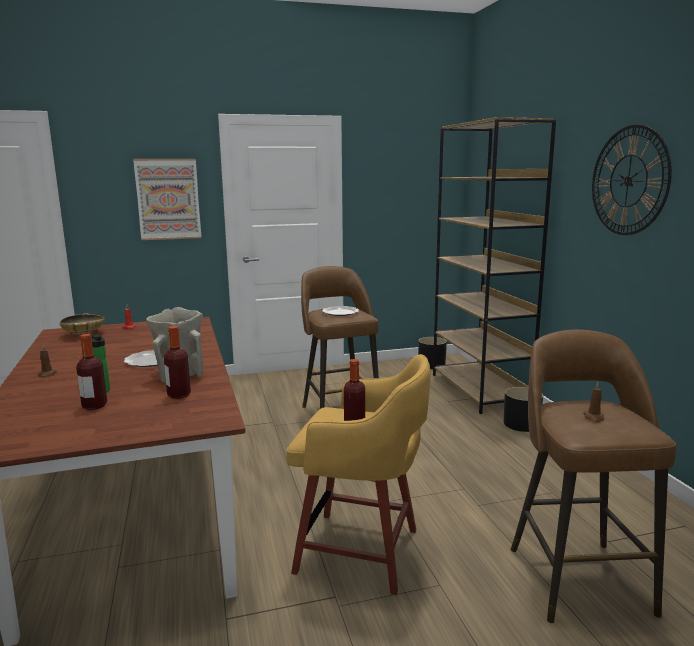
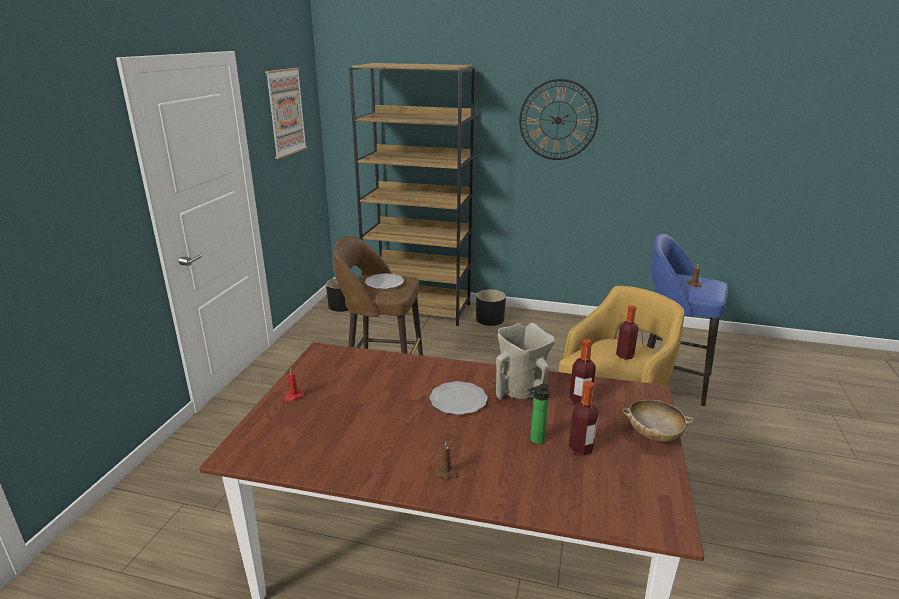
camera: 60 degrees left, 10 degrees up
(84, 334) = (283, 432): beige bowl -> beige bowl (653, 434)
(168, 199) = (83, 205): picture -> picture (286, 112)
(577, 577) = (670, 380): brown stool -> blue stool

